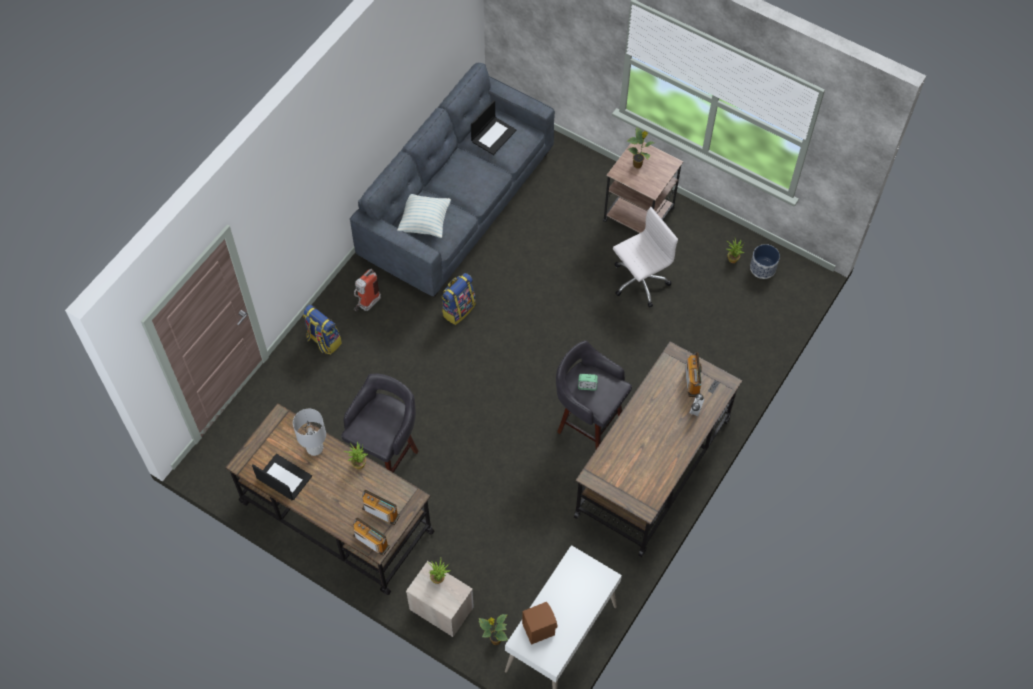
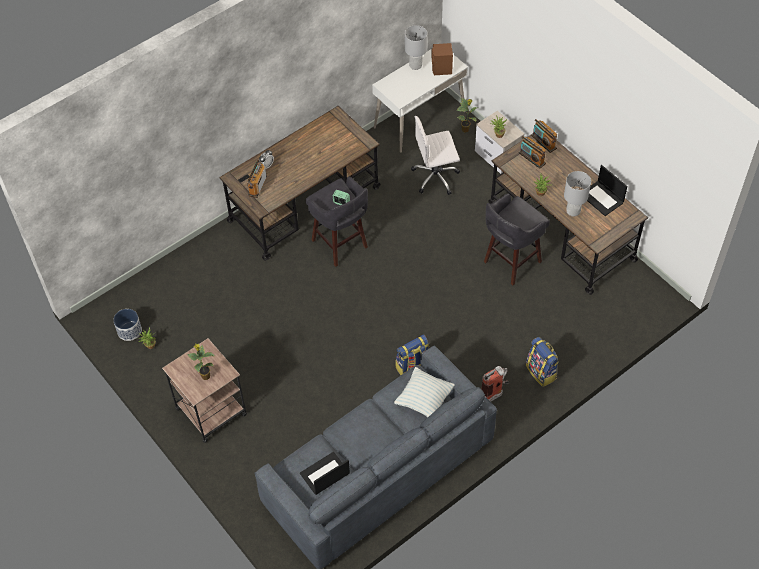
camera: 160 degrees left, 5 degrees down
(576, 623) = (415, 66): none -> grey table lamp
(639, 282) = (242, 348): white office chair -> white office chair (436, 177)

